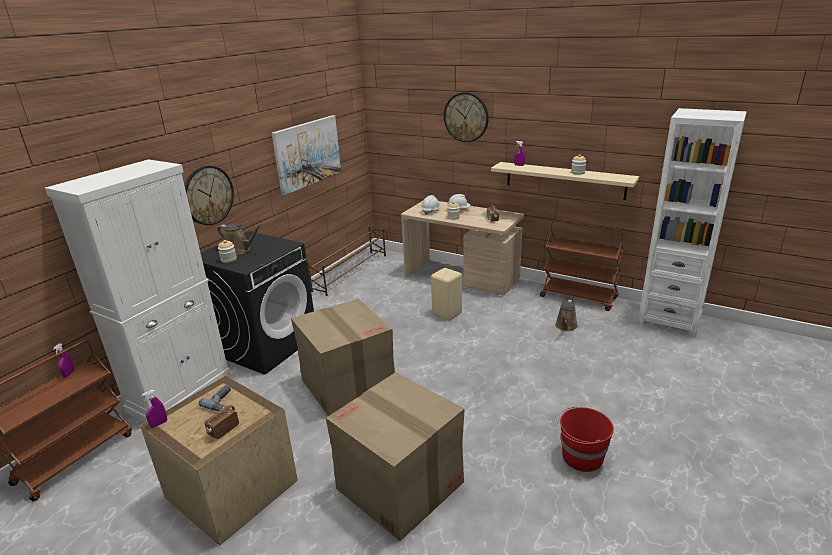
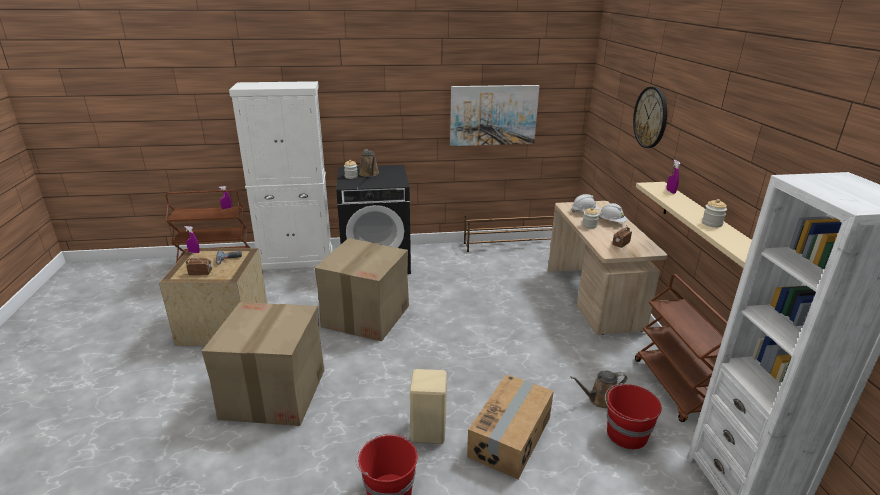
camera: 50 degrees right, 0 degrees up
(208, 195) = (369, 123): wall clock -> none
(446, 314) = (520, 317): beige stool -> beige stool (427, 431)
(570, 377) = (511, 437): none -> cardboard box
(603, 333) = (626, 434): none -> red bucket

